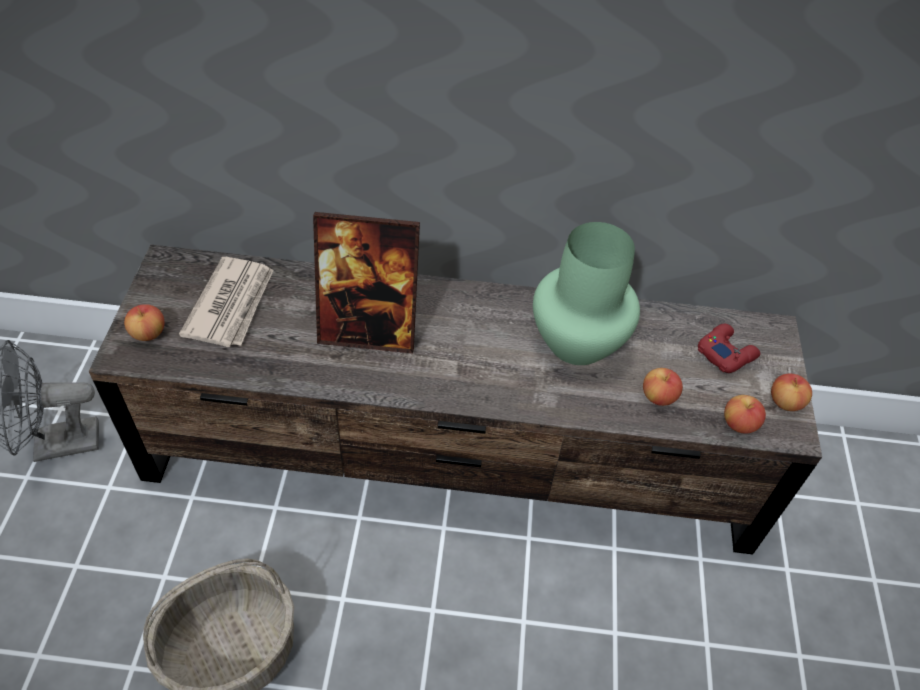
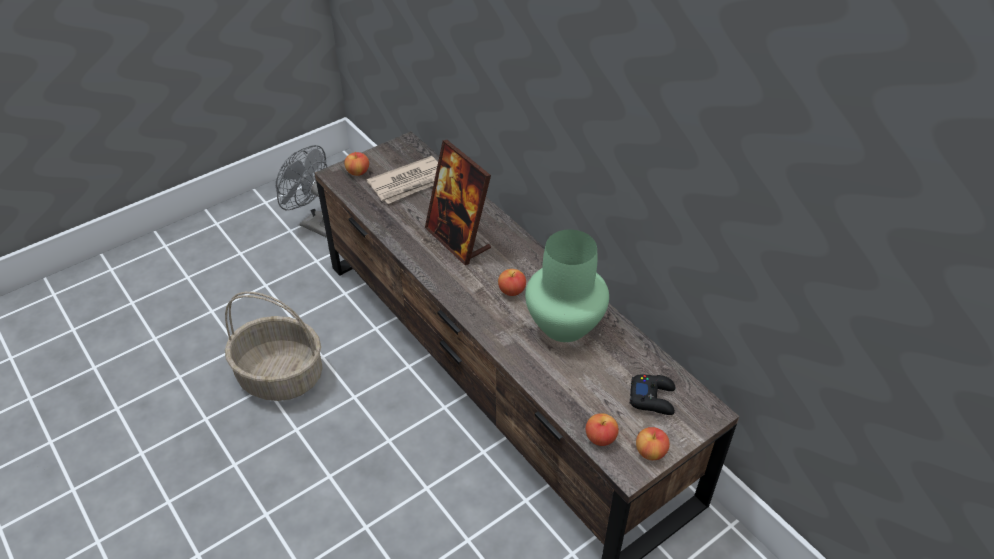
camera: 50 degrees right, 5 degrees down
(658, 396) = (571, 386): apple -> apple (511, 290)
(726, 352) = (652, 398): red game controller -> black game controller

